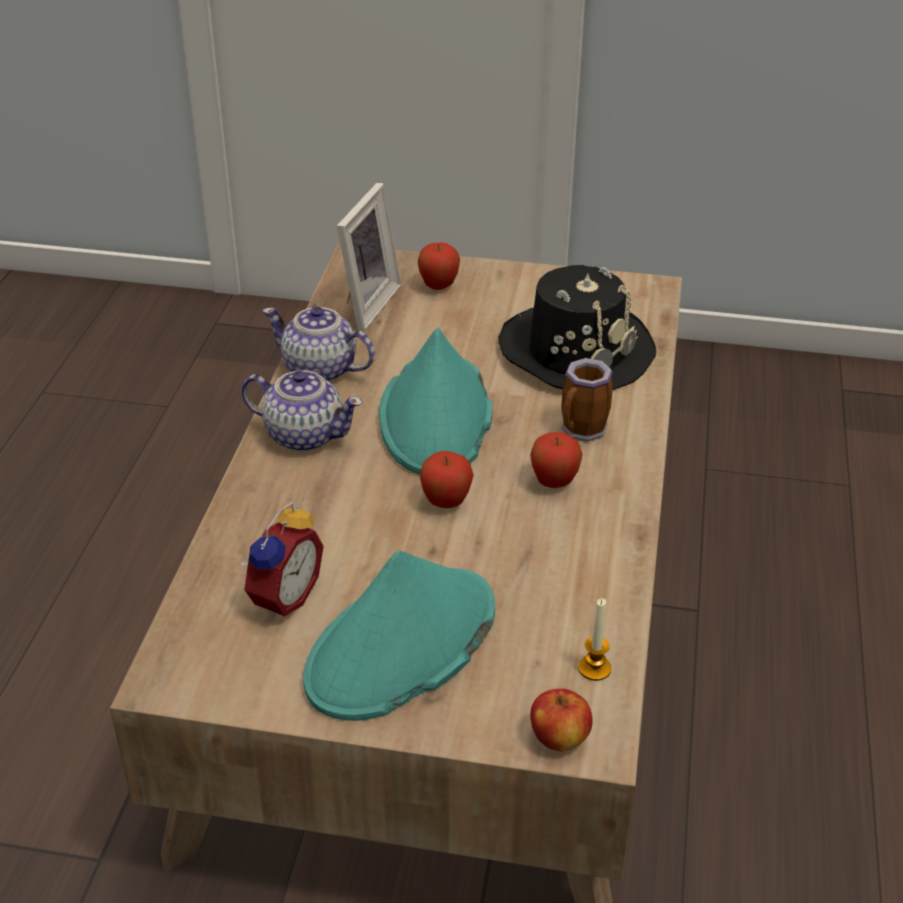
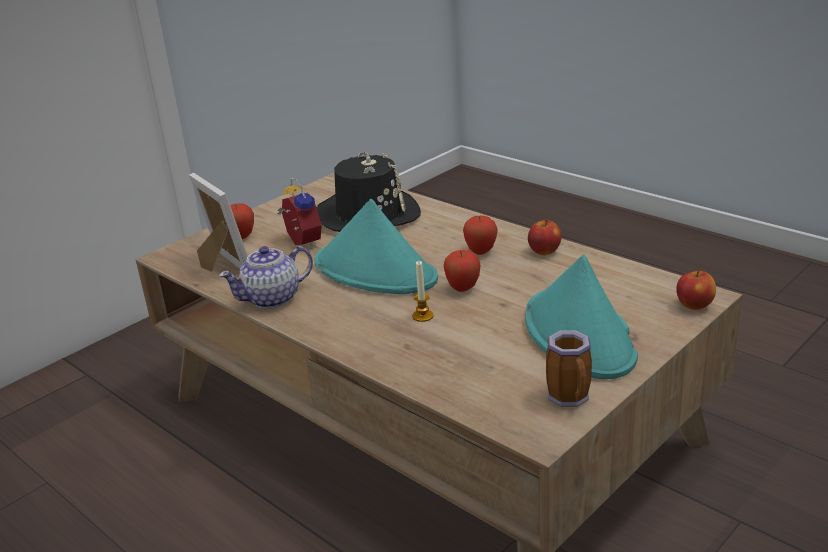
camera: 55 degrees left, 10 degrees down
(282, 597) = (496, 368): alarm clock -> alarm clock (301, 243)
(304, 435) = (336, 321): teapot -> none
(583, 431) = (444, 232): mug -> mug (571, 398)
(594, 668) = (647, 281): candle -> candle (422, 316)
(601, 540) = (544, 251): none -> apple

